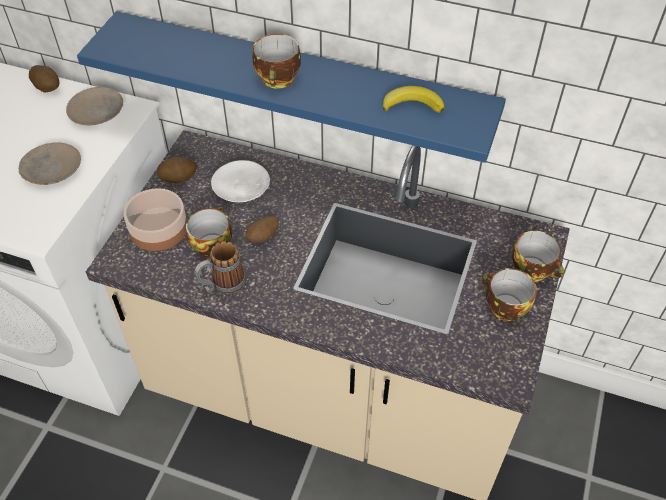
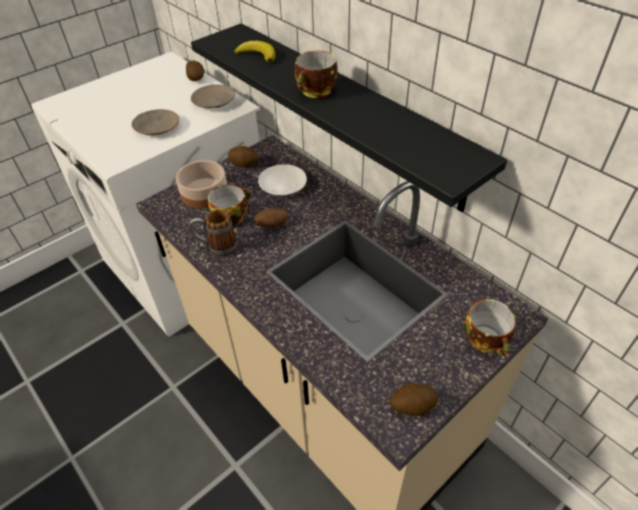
camera: 30 degrees right, 5 degrees down
(301, 85) = (349, 111): blue shelf -> black shelf
(412, 104) = (413, 139): banana -> banana (257, 55)
(503, 307) = (435, 360): cup -> none
(510, 355) = (412, 406): none -> potato

